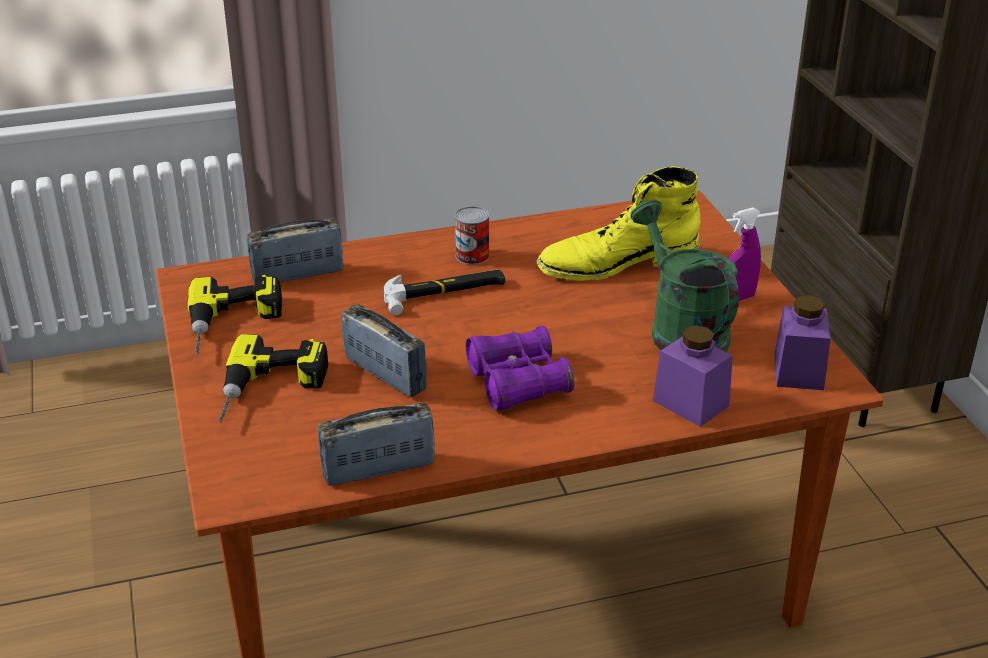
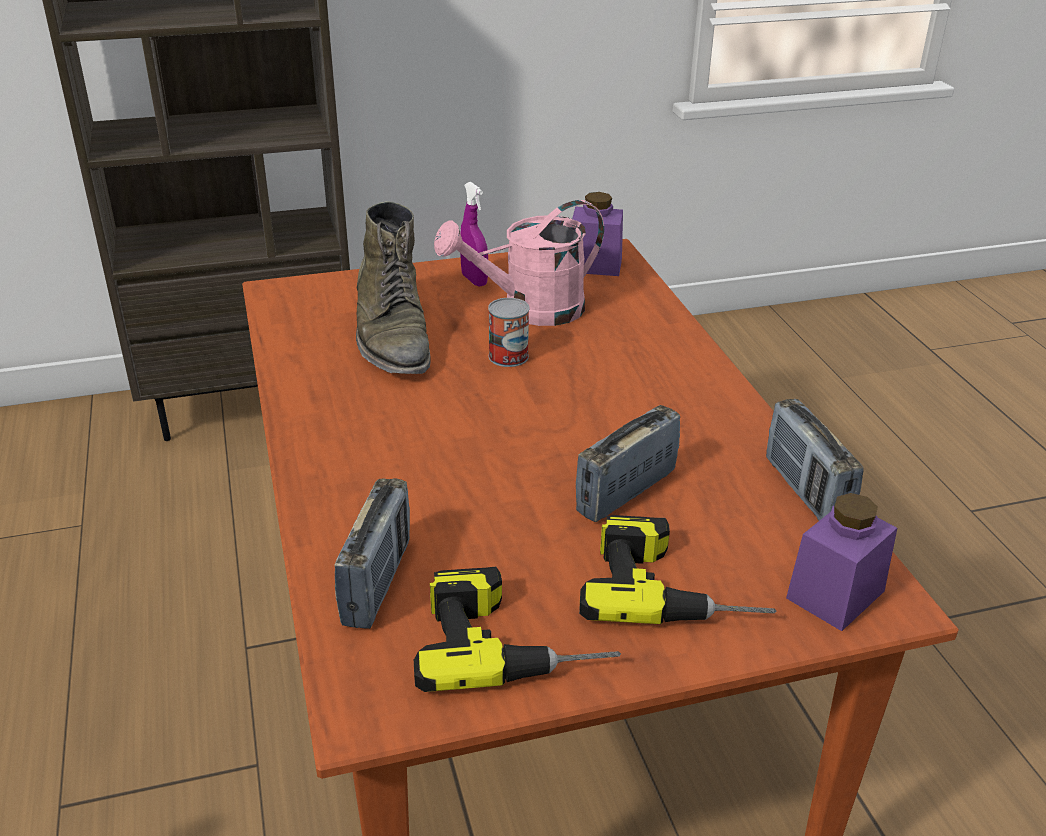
camera: 90 degrees left, 0 degrees up
(298, 275) = (377, 582): radio -> radio turned 150 degrees counterclockwise
(444, 292) = (443, 450): hammer -> none
(472, 256) = (356, 429): can -> can (508, 356)
(518, 382) = (630, 403): purple binoculars -> none
(617, 262) = (392, 336): yellow boot -> green boot
(681, 330) = (530, 311): green watering can -> pink watering can
(691, 403) = (651, 315): purple jar -> purple jar (835, 594)

